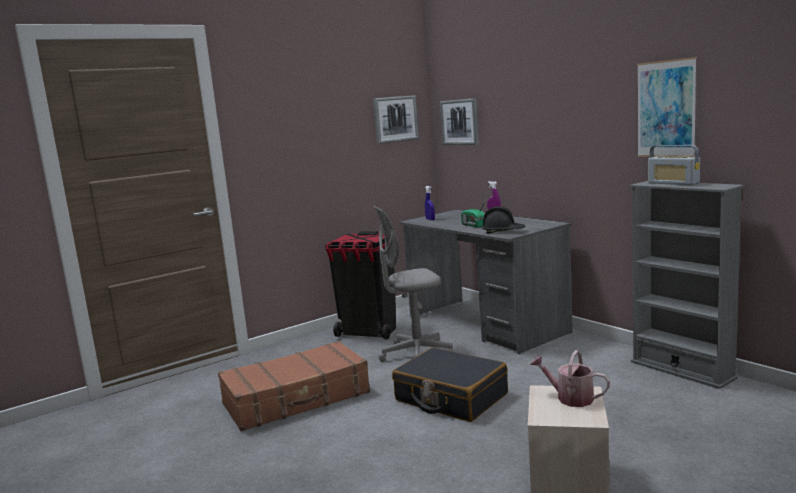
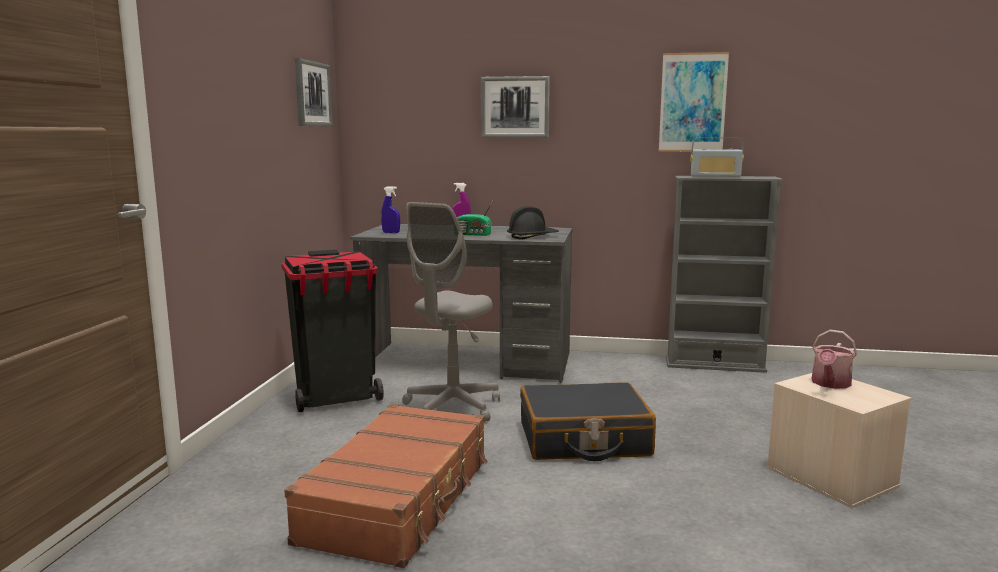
camera: 45 degrees left, 0 degrees up
(460, 122) = (392, 108): picture -> picture (515, 107)
(570, 398) = (830, 384): watering can -> watering can turned 45 degrees counterclockwise

